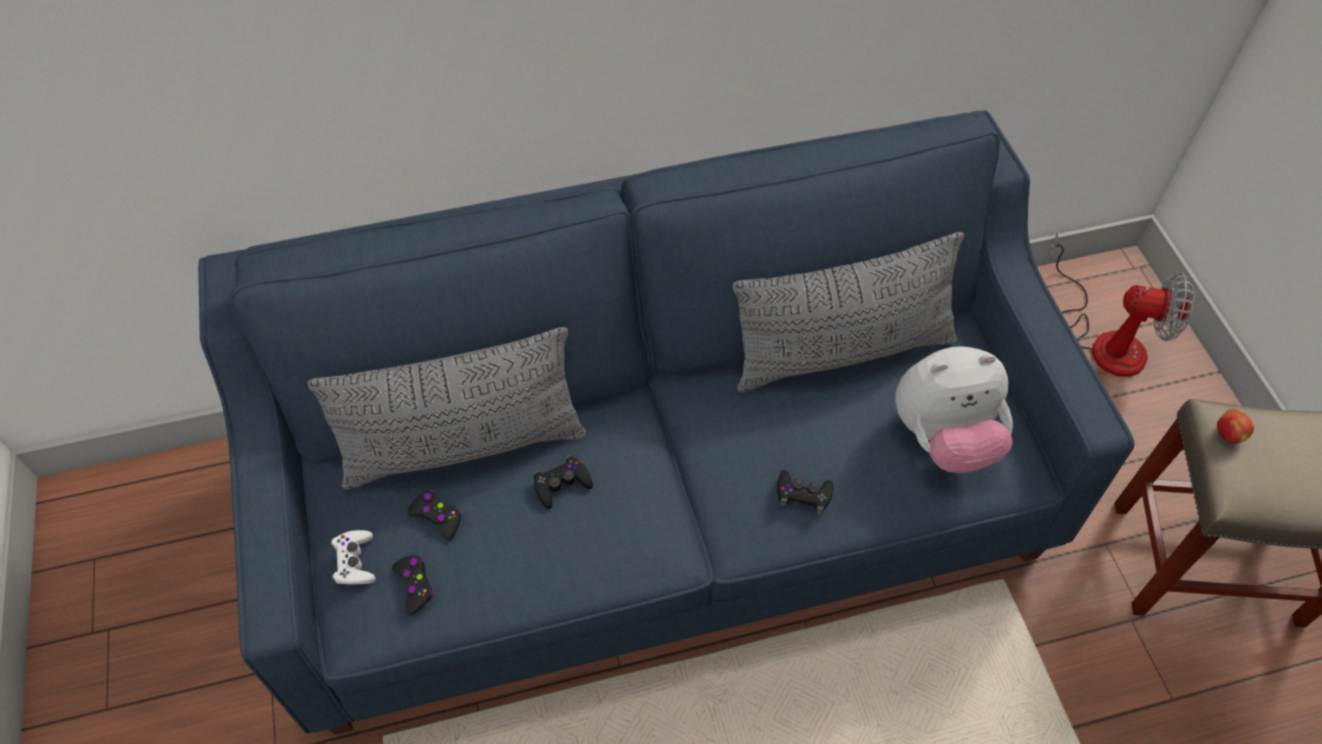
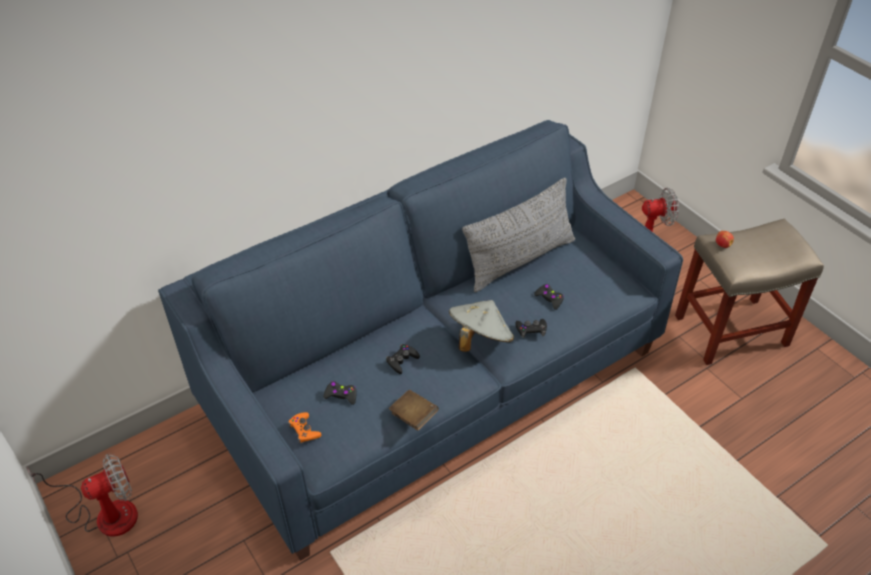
camera: 20 degrees left, 10 degrees down
(104, 556) = (104, 513): none -> fan
(354, 561) = (304, 430): white game controller -> orange game controller
(415, 585) = (345, 431): black game controller -> black game controller (549, 299)
(464, 446) = (337, 359): grey pillow -> none
(535, 596) = (413, 416): none -> brown book
(708, 483) = (479, 339): none -> grey hat
(944, 438) = (589, 285): plush toy -> none

